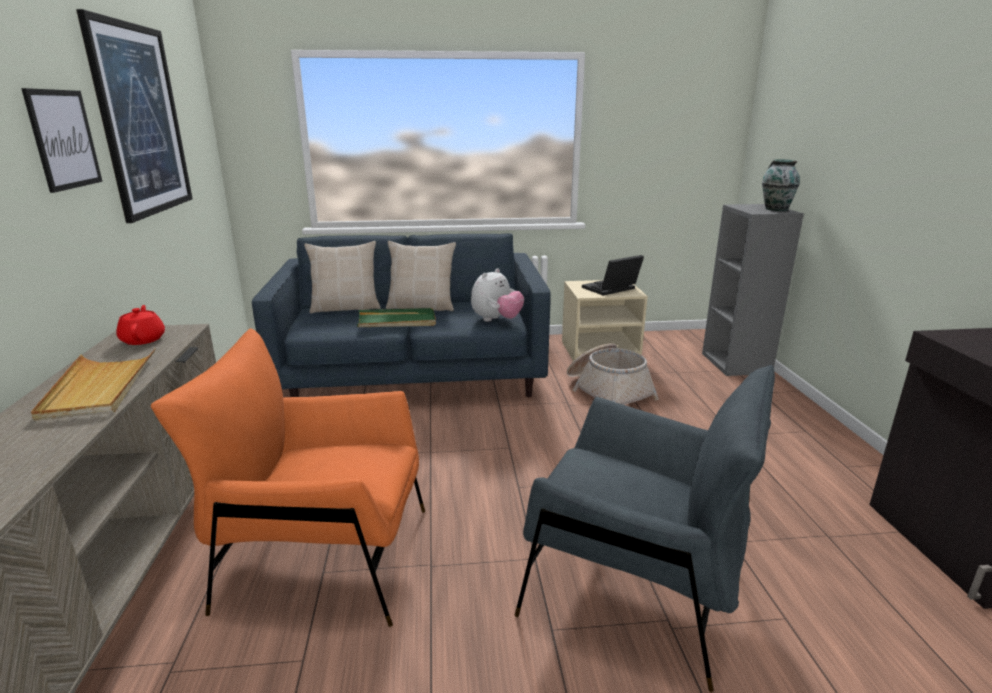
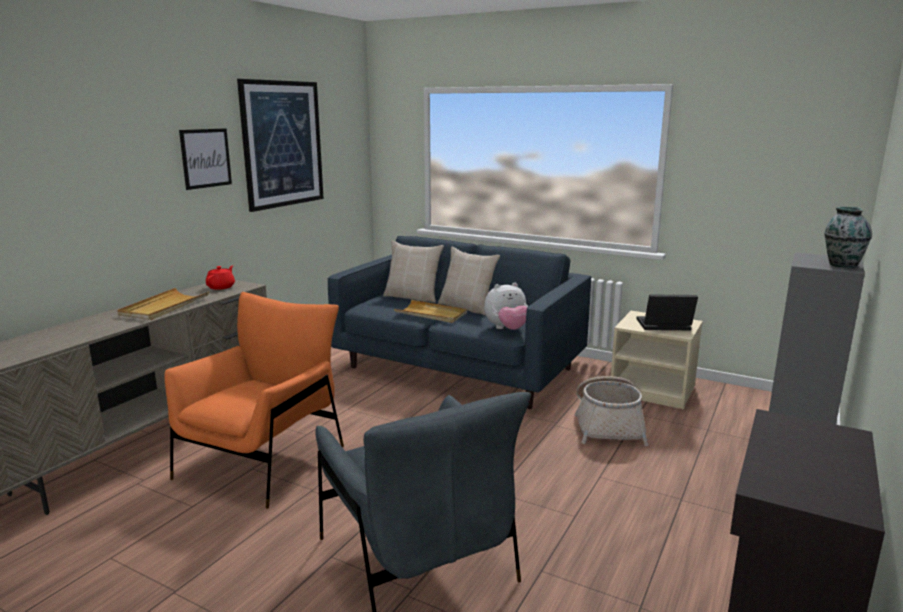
camera: 35 degrees right, 5 degrees down
(324, 557) = (262, 461): orange armchair -> orange armchair turned 75 degrees clockwise
(397, 321) = (431, 314): green tray -> beige tray

